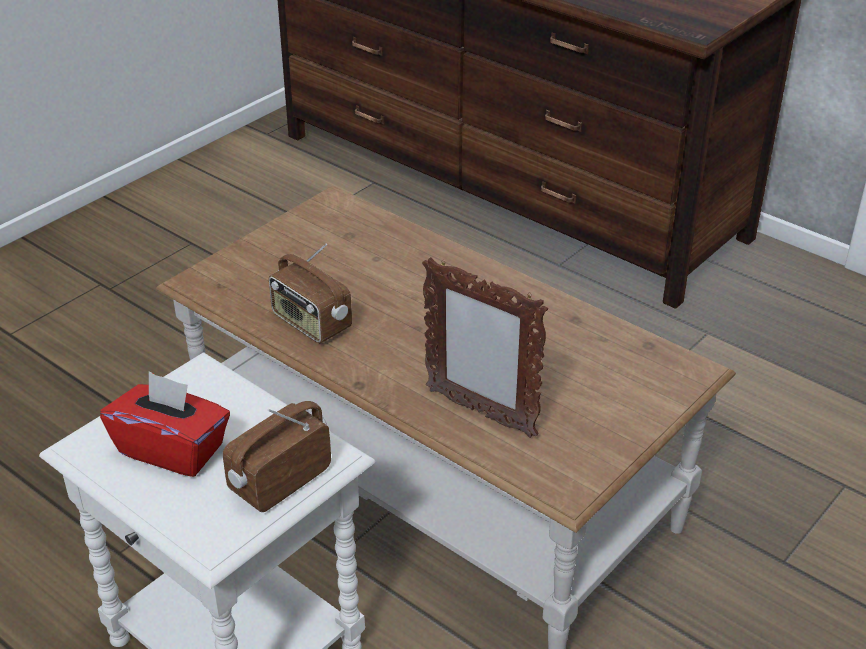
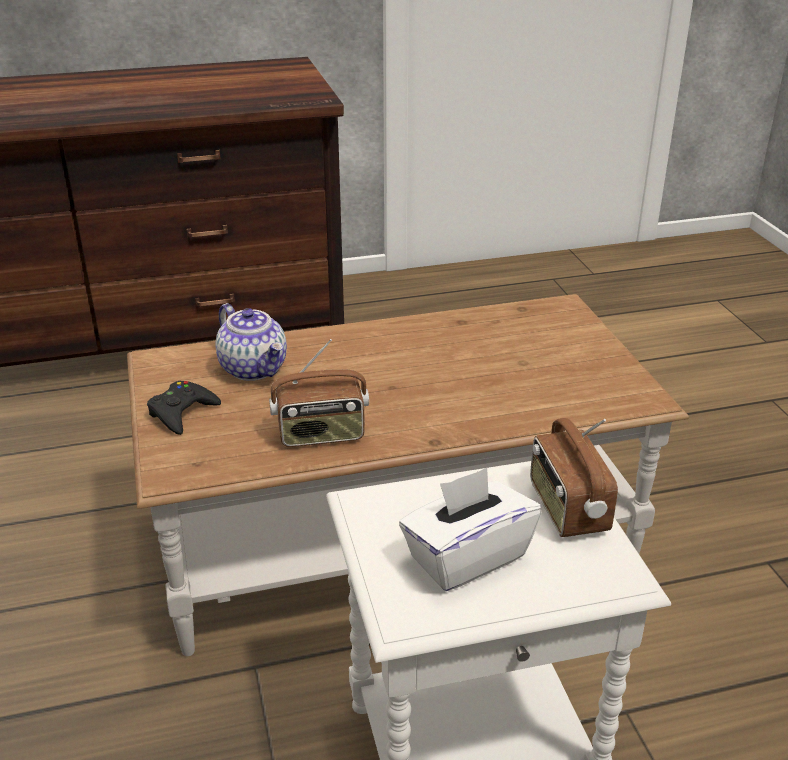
camera: 55 degrees left, 5 degrees down
(172, 449) = (466, 557): red tissue box -> white tissue box
(275, 247) = (182, 412): none -> black game controller
(369, 249) = (254, 368): none -> teapot
(480, 413) = (529, 401): picture frame -> none

